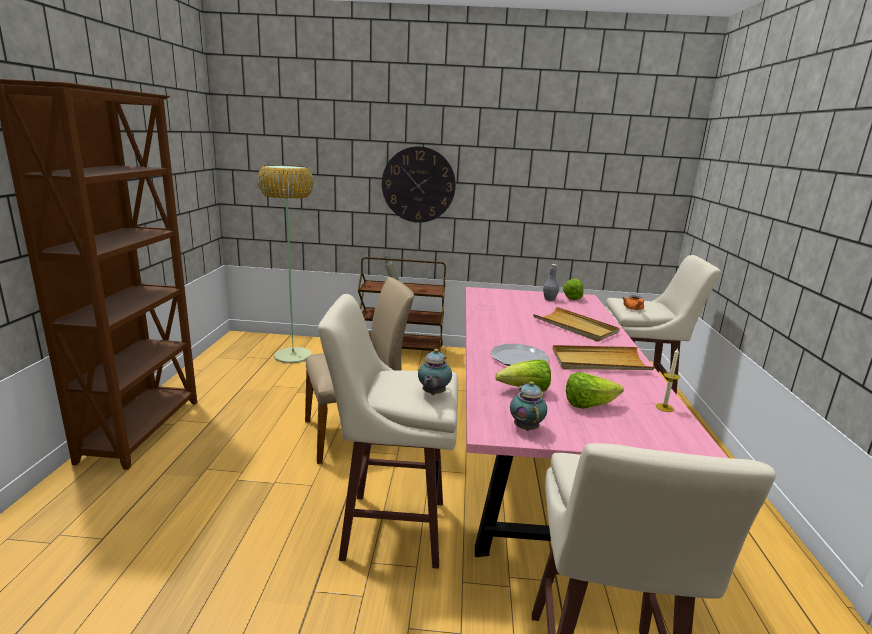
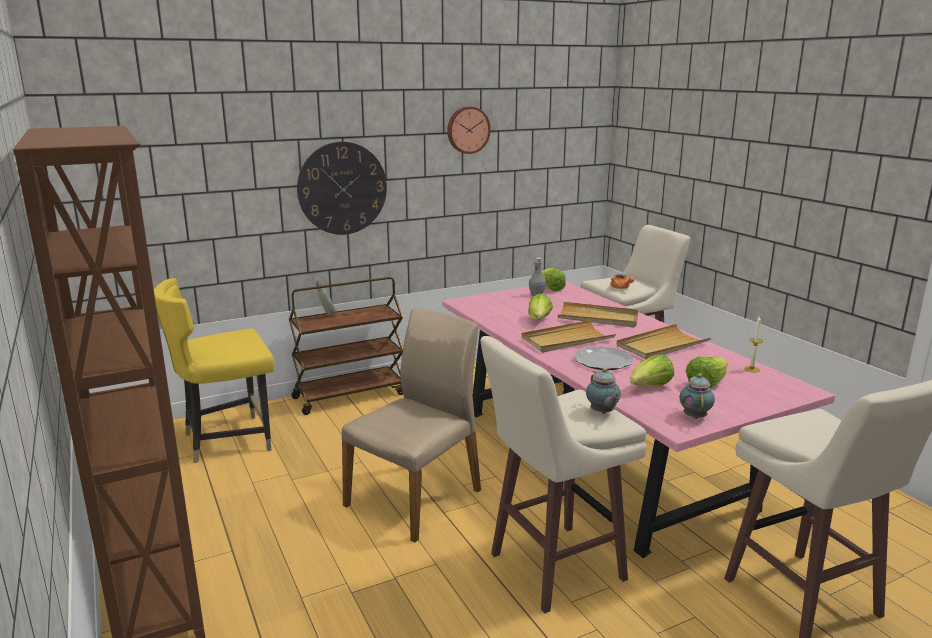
camera: 30 degrees left, 0 degrees up
(293, 355) = (228, 440): floor lamp -> yellow chair
(515, 335) = (567, 340): none -> beige tray
(517, 316) = (539, 320): none -> lettuce
(525, 427) = (694, 416): teapot -> teapot turned 45 degrees clockwise
(537, 147) = (467, 130): none -> wall clock

